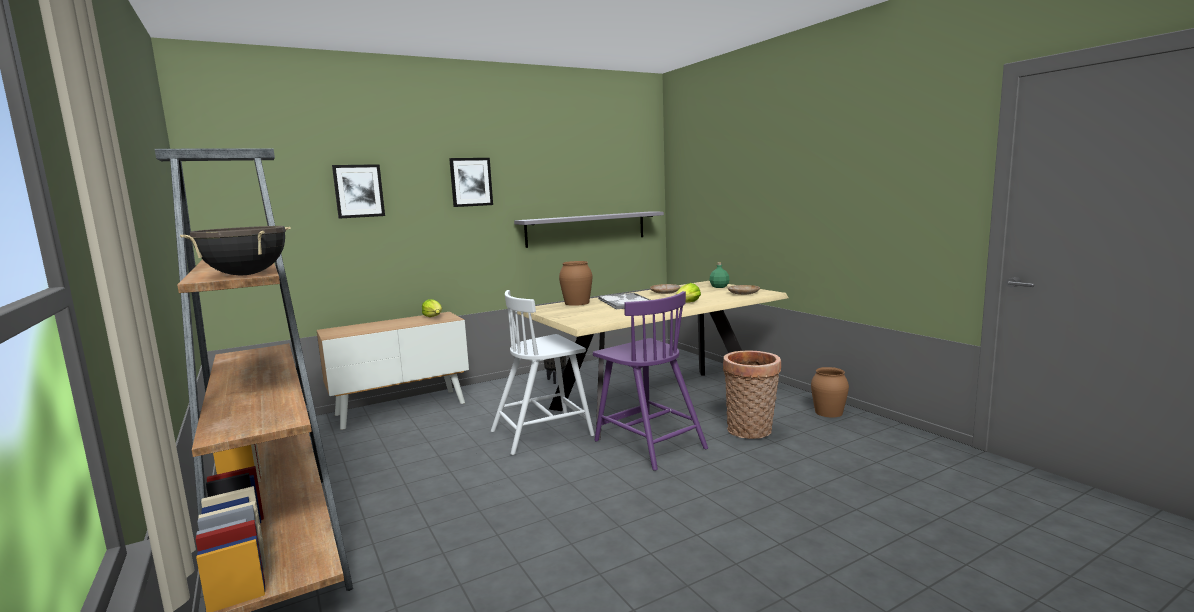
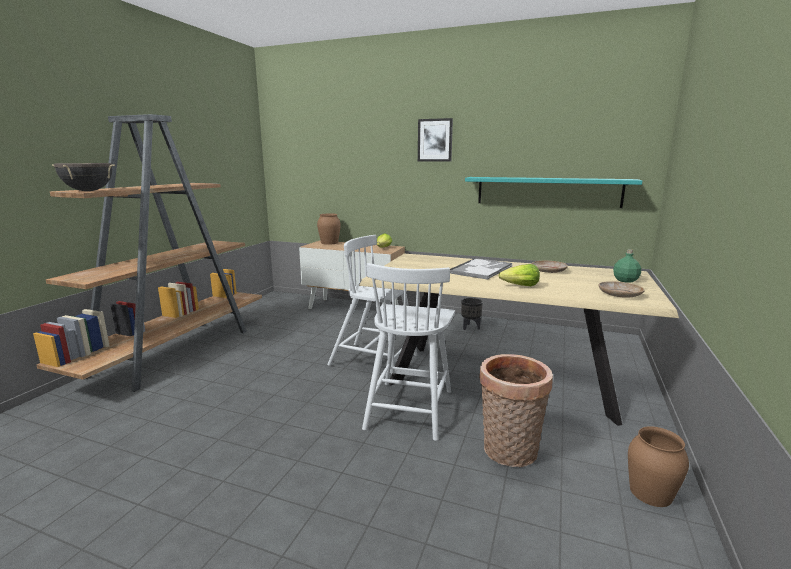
camera: 50 degrees right, 5 degrees up
(358, 191) = (352, 145): picture -> none
(577, 303) = (448, 260): brown vase -> brown vase (329, 243)
(586, 228) = (547, 191): grey shelf -> turquoise shelf
(648, 443) = (409, 408): purple chair -> white chair

